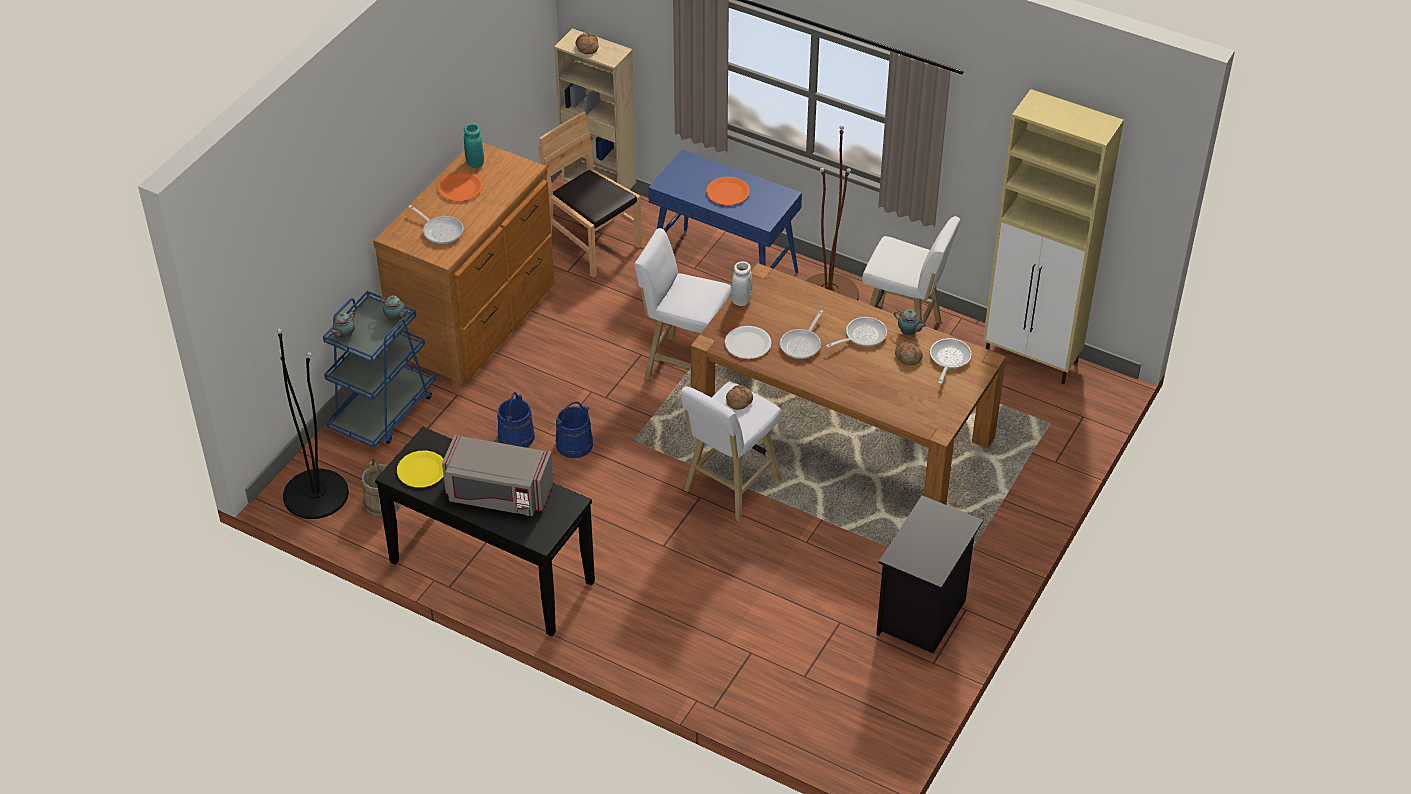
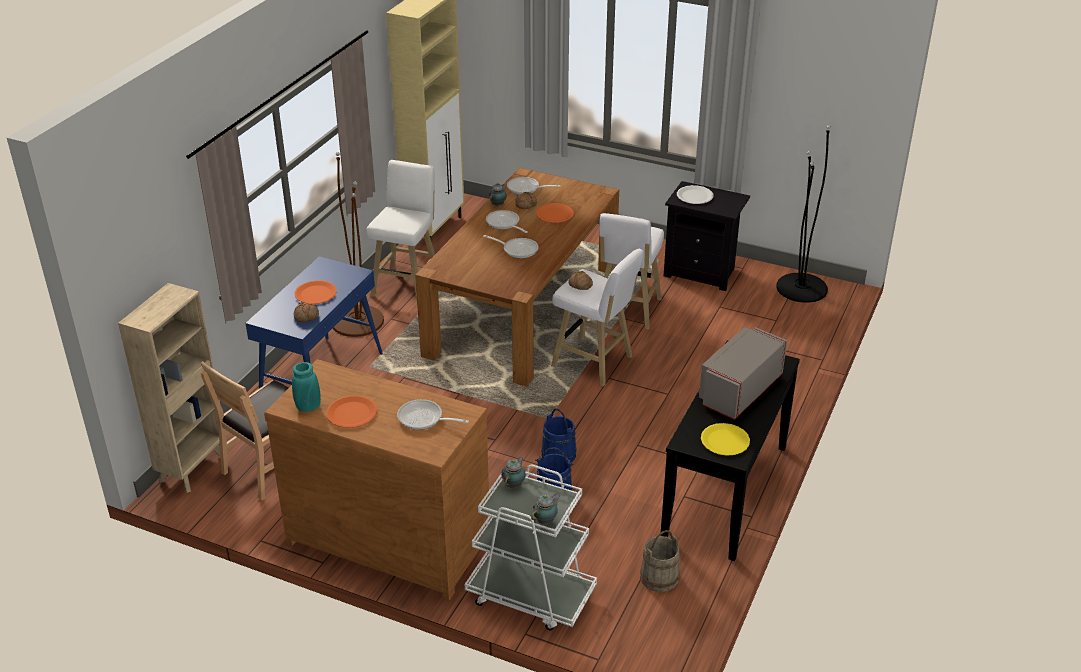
camera: 95 degrees left, 10 degrees down
(315, 494) = (659, 632): black floor lamp -> black floor lamp (801, 288)
(344, 336) = (546, 520): teapot -> teapot turned 75 degrees counterclockwise
(383, 411) = (530, 595): blue cart -> white cart
(440, 230) = (424, 419): frying pan -> frying pan turned 105 degrees counterclockwise
(498, 494) = (739, 391): grey microwave -> grey microwave turned 150 degrees counterclockwise
(586, 47) = (158, 310): bread -> bread (306, 317)
(684, 364) = (448, 395): white stool -> white stool (627, 311)
(741, 300) = (465, 280): white vase -> none
(748, 344) = (520, 275): white plate -> white plate (695, 196)
(883, 381) = (554, 214): none -> orange plate

